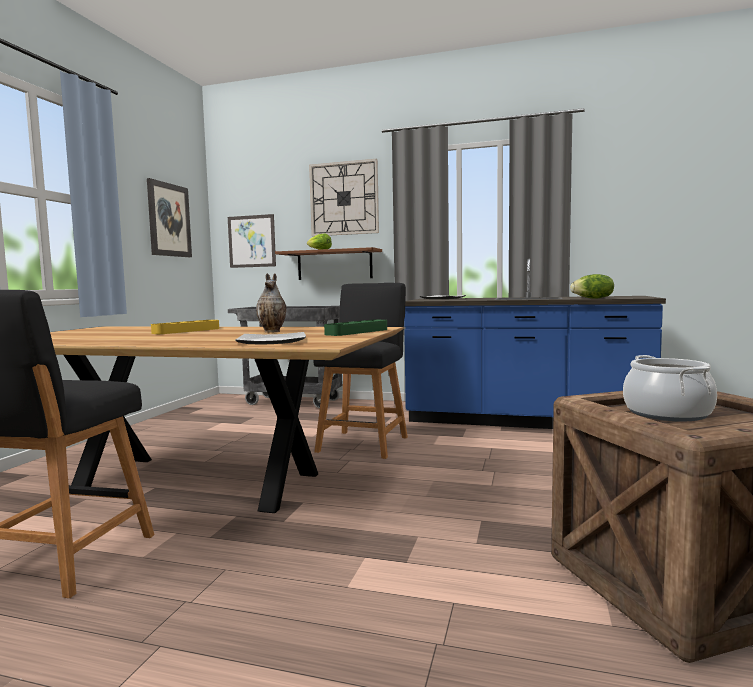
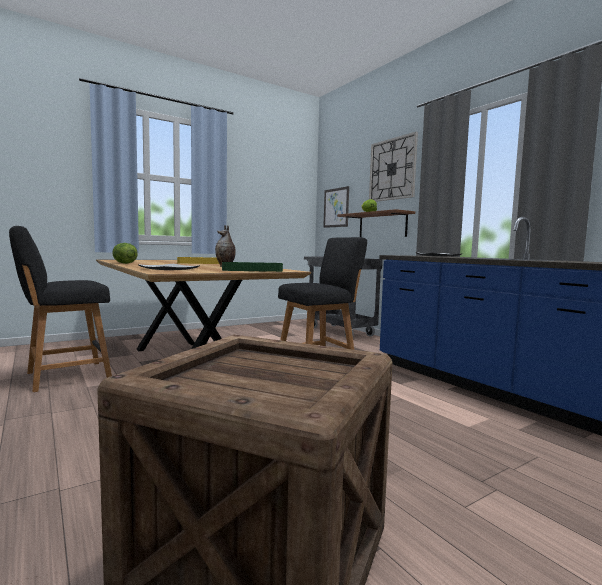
camera: 40 degrees right, 0 degrees up
(169, 220) = (276, 194): picture -> none
(593, 298) = (554, 261): lettuce -> lettuce (123, 263)
(667, 413) = (261, 368): cooking pot -> none

